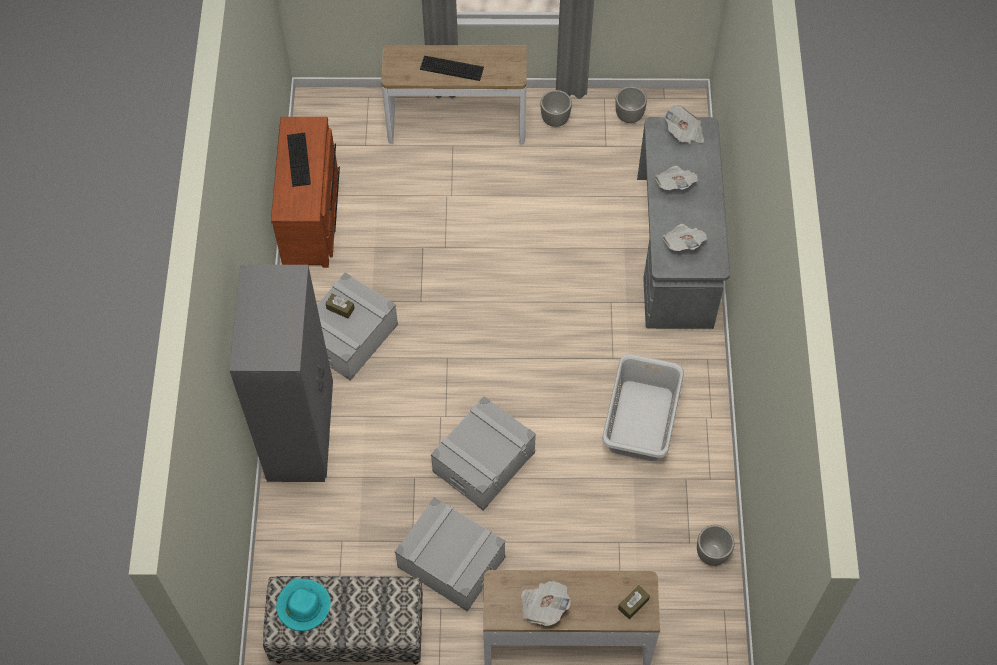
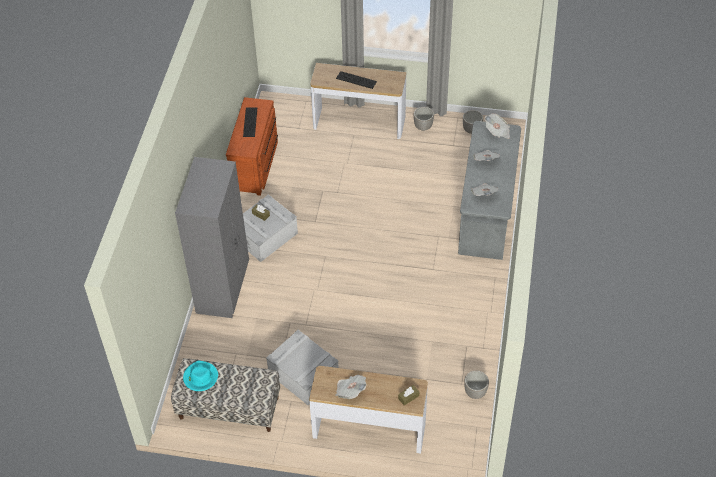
camera: 10 degrees right, 10 degrees down
(484, 461) = (336, 319): grey storage box -> none
(639, 421) = (443, 308): grey laundry basket -> none

